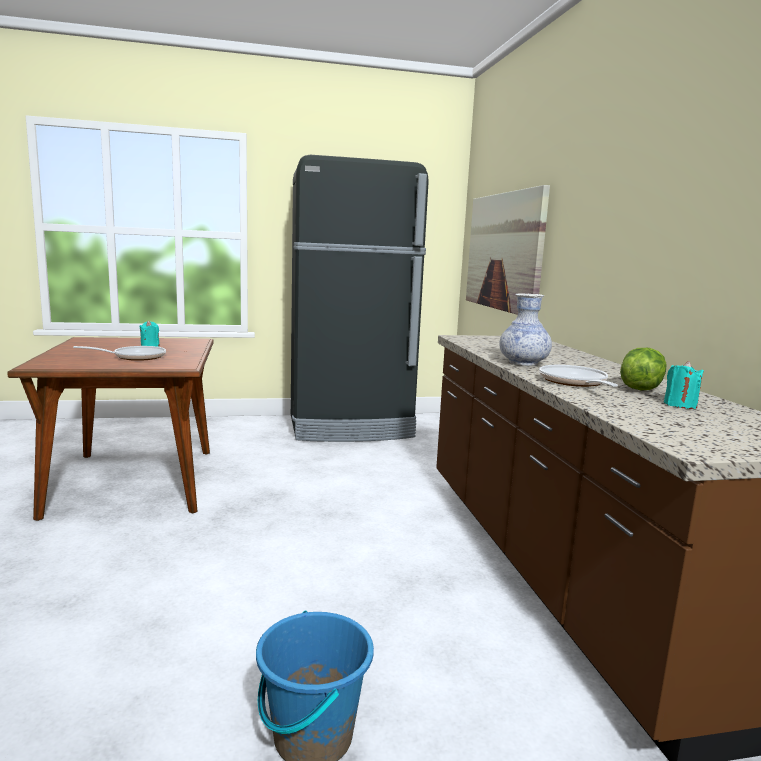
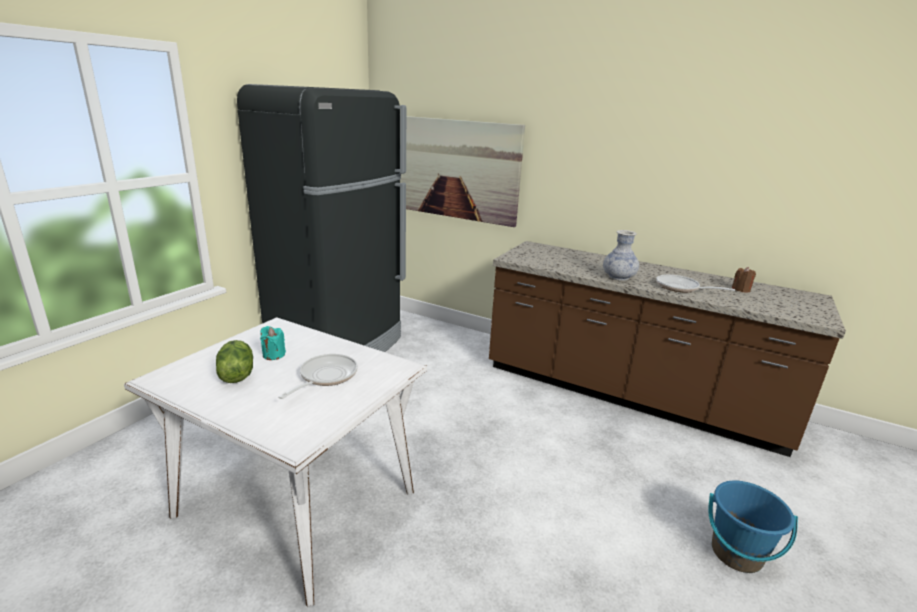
camera: 50 degrees left, 10 degrees up
(134, 481) = (296, 503): brown dining table -> white dining table
(639, 388) = (701, 281): lettuce -> lettuce (236, 375)
(680, 405) = (741, 289): turquoise candle -> brown candle

